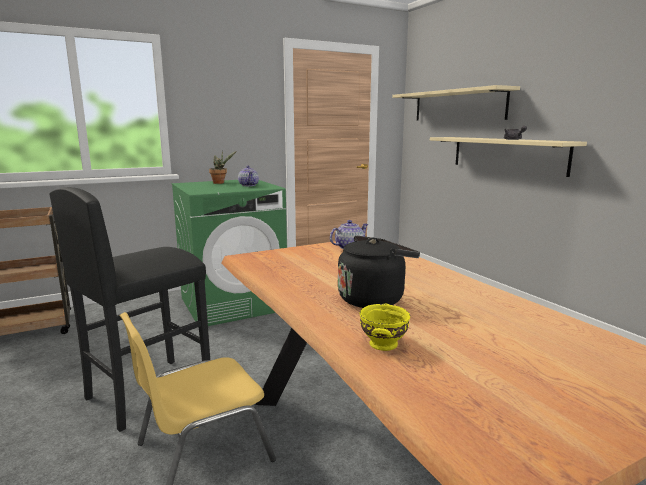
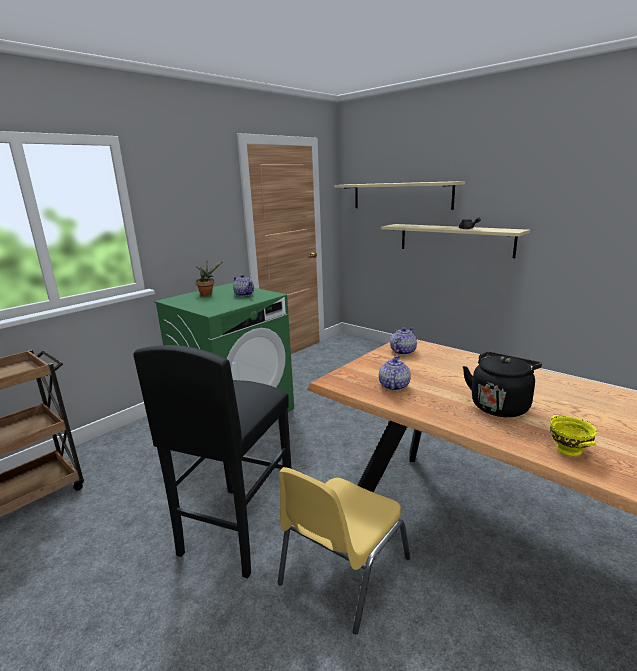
camera: 20 degrees left, 5 degrees up
(292, 269) = (393, 386): none -> teapot

